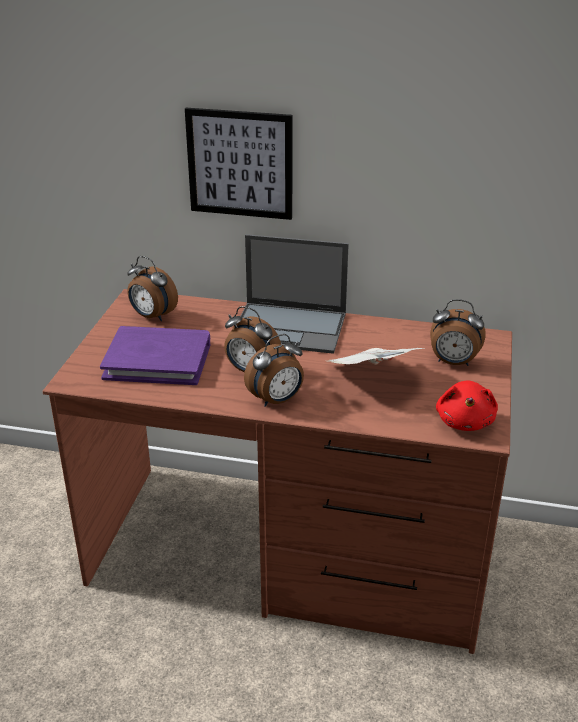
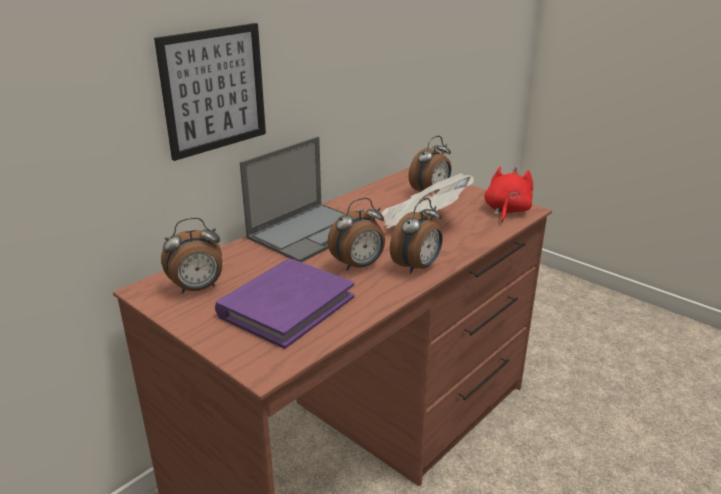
camera: 60 degrees left, 5 degrees down
(276, 400) = (417, 267): alarm clock -> alarm clock turned 45 degrees clockwise
(465, 421) = (506, 211): red plush toy -> red plush toy turned 105 degrees counterclockwise

